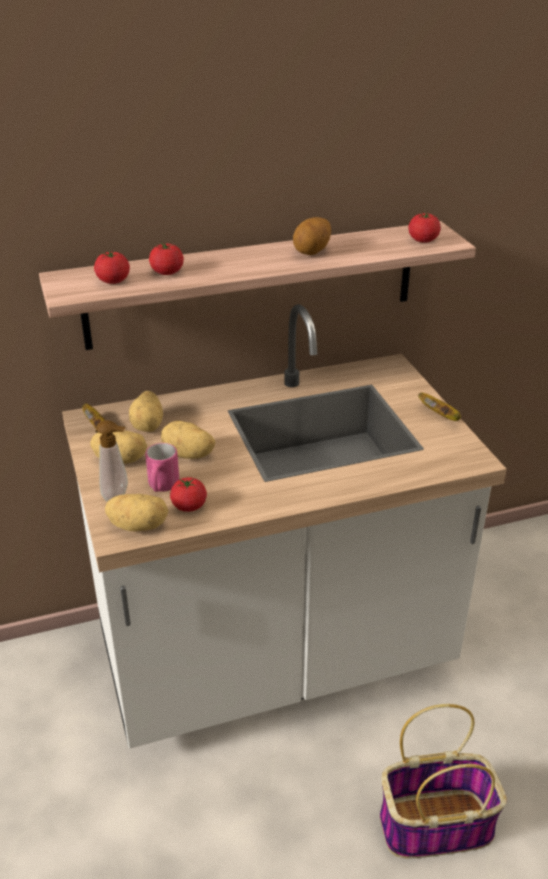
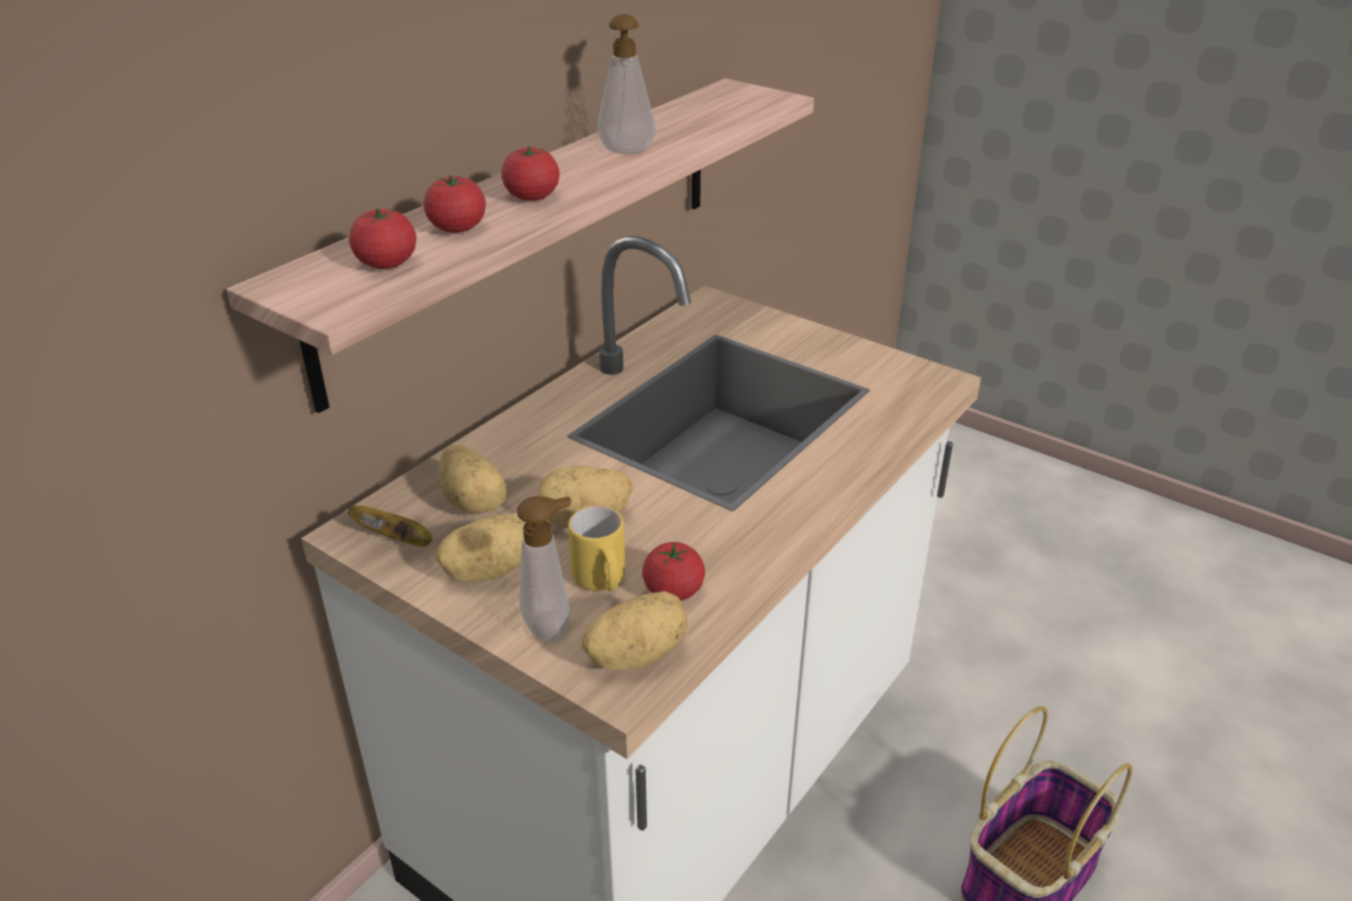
camera: 35 degrees left, 0 degrees up
(162, 487) = (602, 582): pink mug -> yellow mug
(312, 252) = (627, 149): potato -> soap dispenser
(423, 240) = (742, 103): tomato -> tomato (532, 196)
(441, 415) = (840, 343): banana -> none

